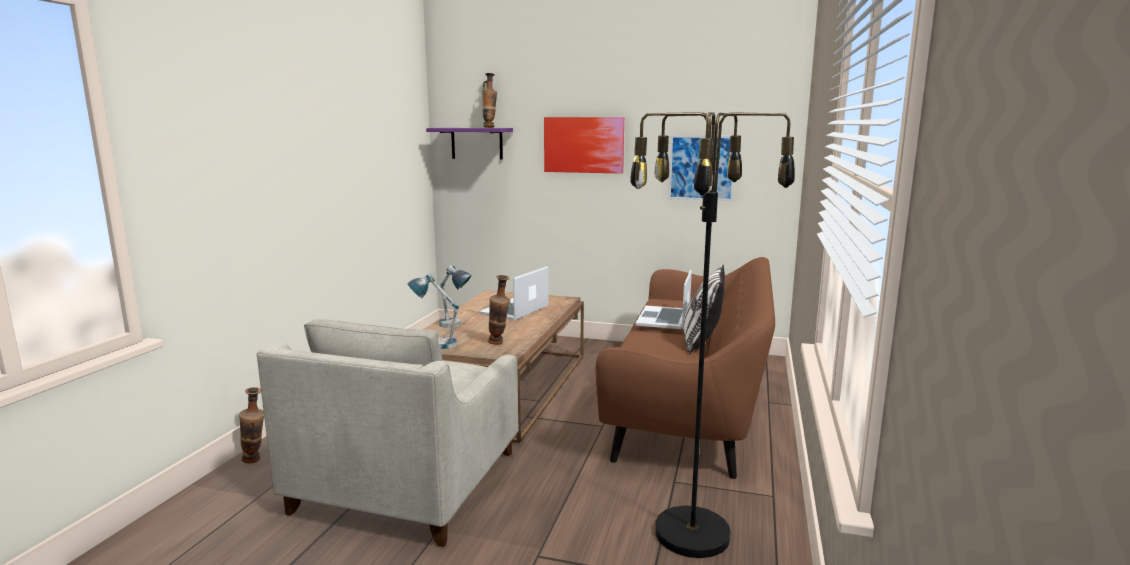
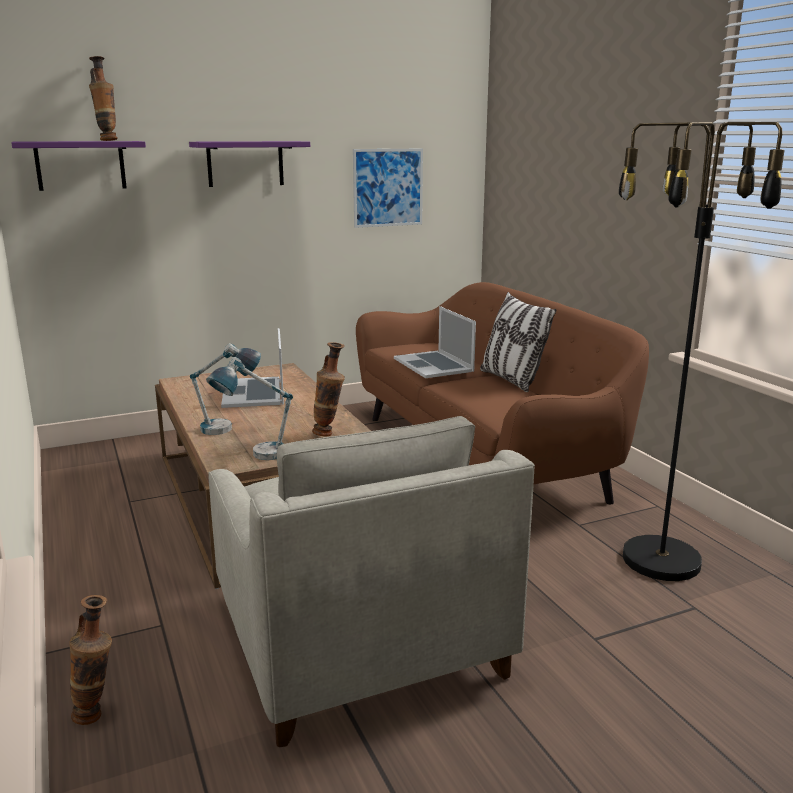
camera: 40 degrees left, 5 degrees up
(583, 145) = (245, 163): picture -> purple shelf

